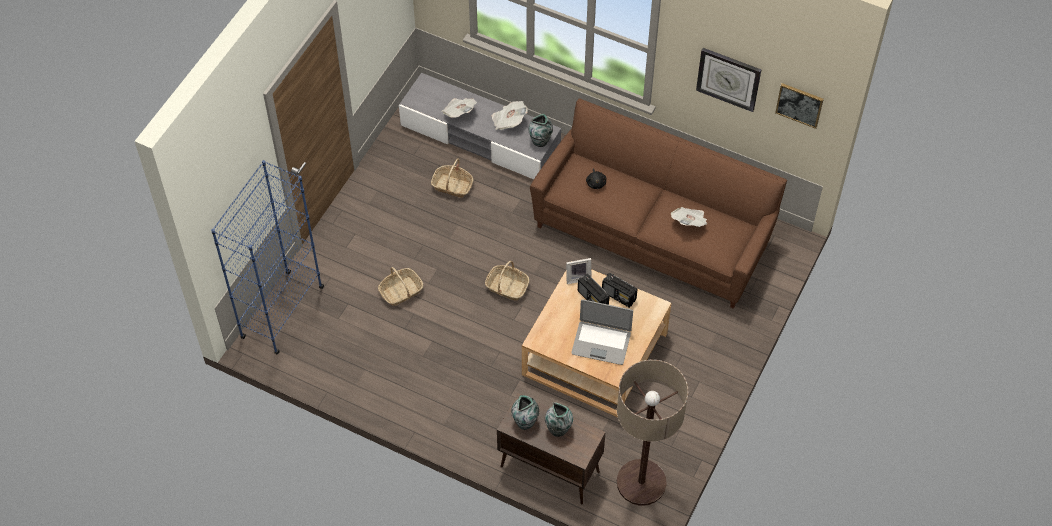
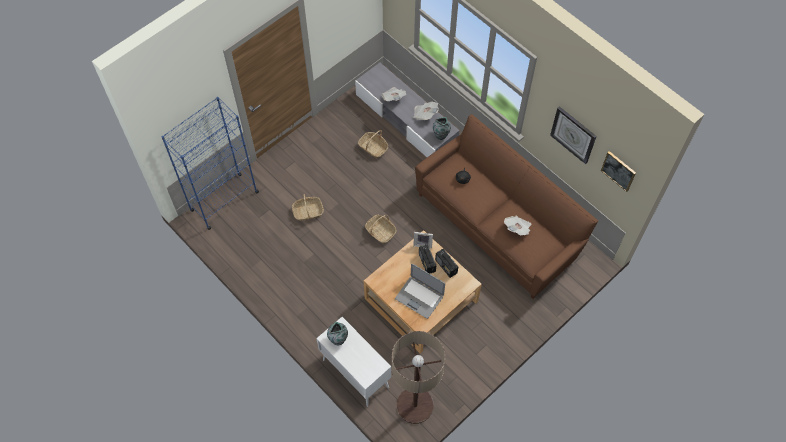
camera: 20 degrees right, 5 degrees up
(549, 469) = (355, 373): brown cabinet -> white cabinet
(558, 429) = (359, 353): vase -> none

